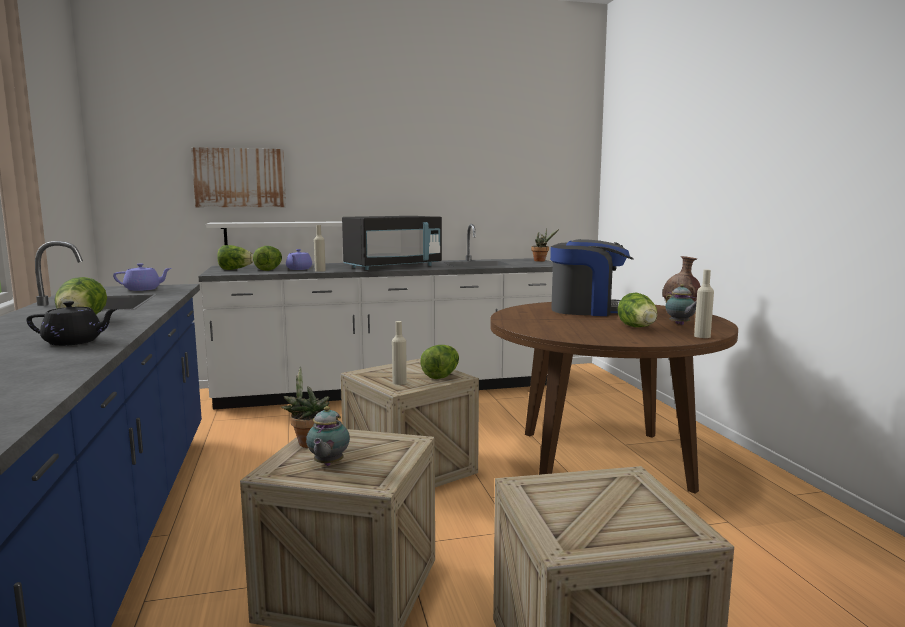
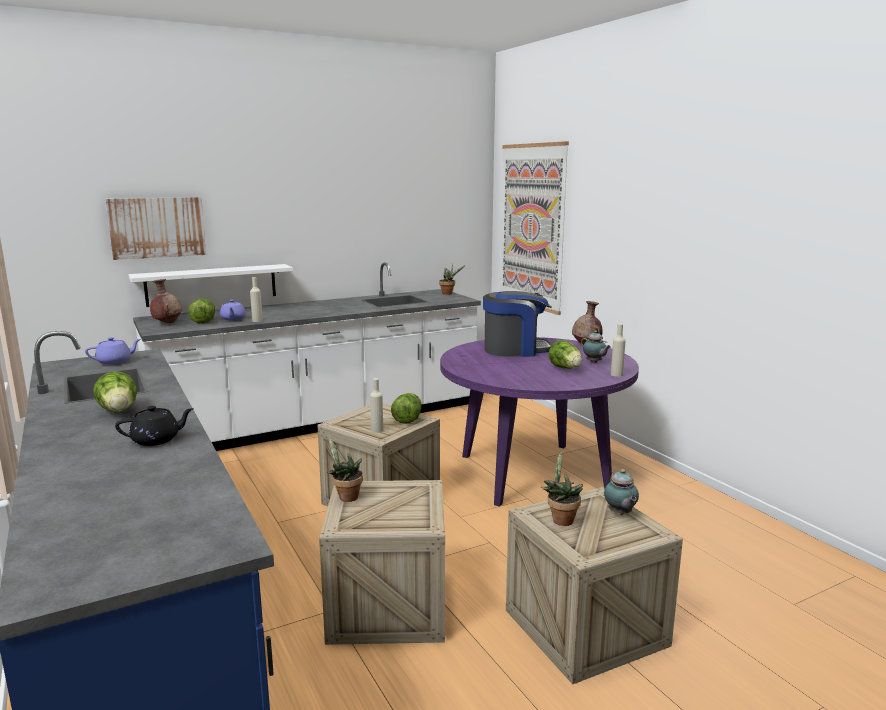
camera: 15 degrees left, 5 degrees up
(235, 269) = (167, 323): lettuce -> brown vase
(327, 464) = (377, 514): teapot -> teapot (620, 513)
(393, 267) = (321, 310): black microwave -> none
(559, 498) = (561, 519): none -> potted plant
(602, 459) = (533, 473): brown dining table -> purple dining table
(637, 186) = (531, 227): none -> picture

